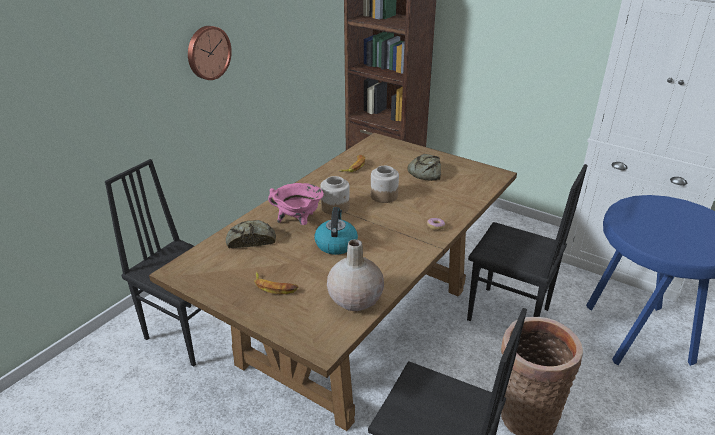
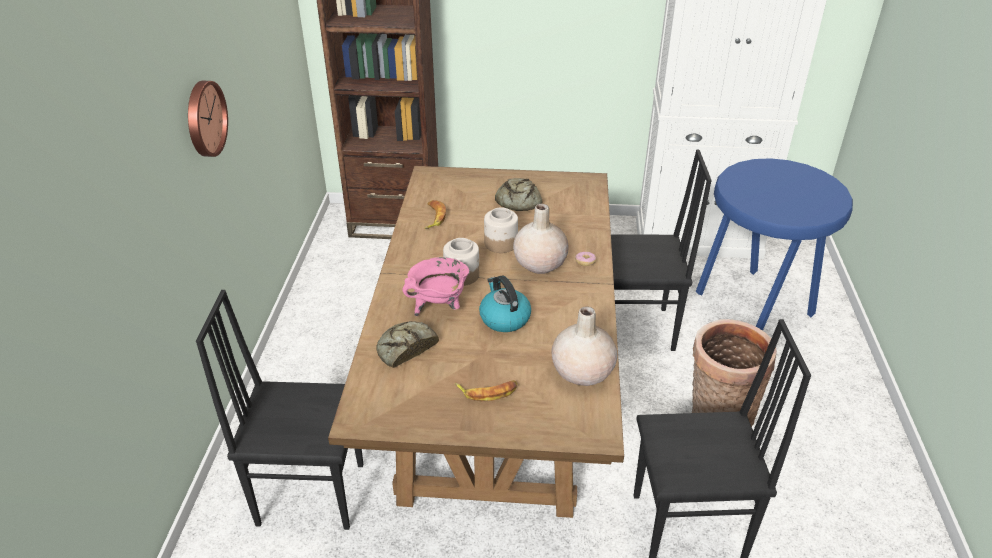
camera: 30 degrees left, 5 degrees up
(399, 217) = (539, 264): none -> beige vase

